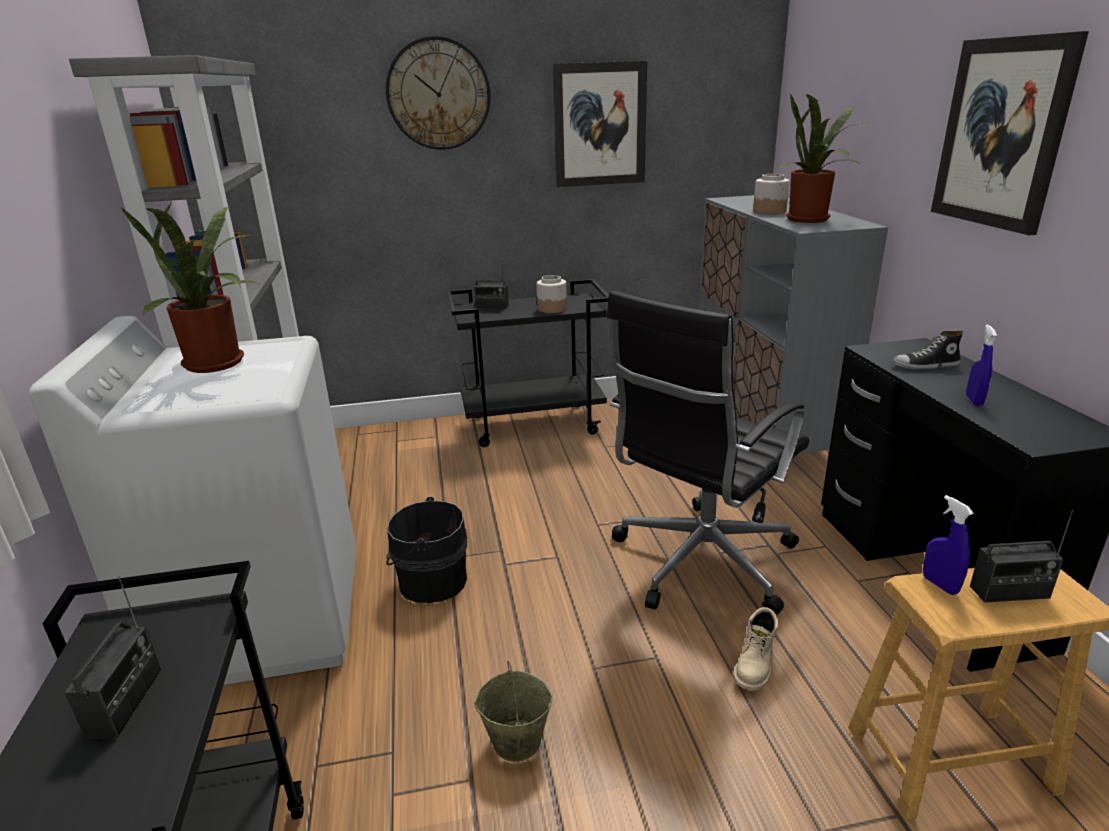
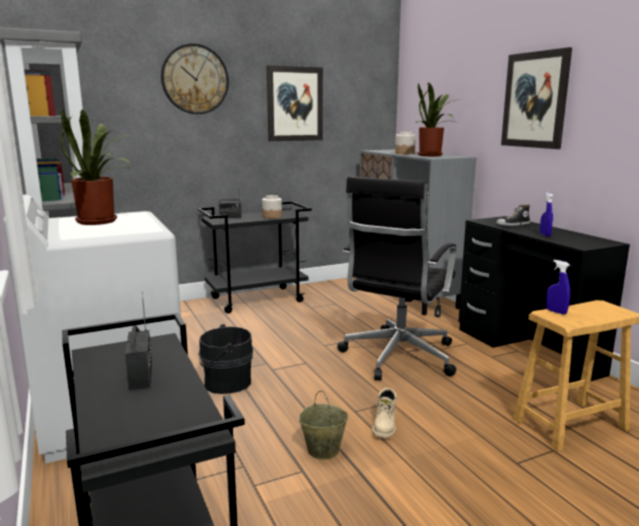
camera: 15 degrees left, 10 degrees down
(755, 664) = (450, 399): beige boot -> beige boot (385, 426)
(1009, 592) = (589, 311): radio -> none

